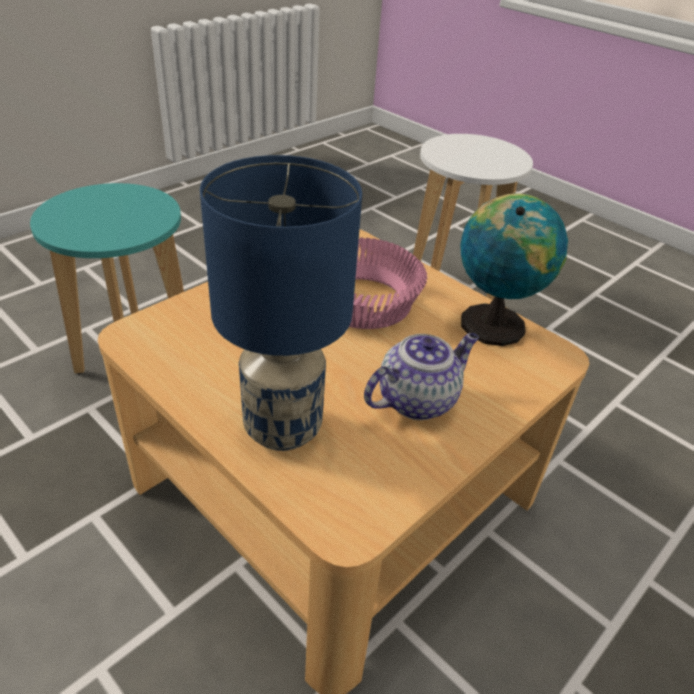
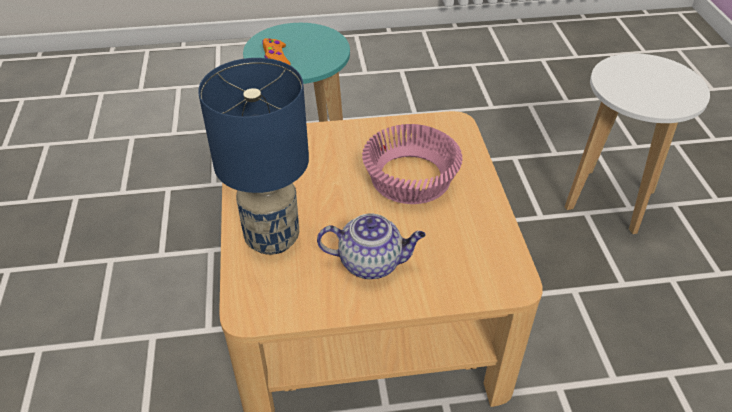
camera: 40 degrees right, 5 degrees up
(90, 229) = (276, 58): none -> orange game controller
(493, 322) = (492, 236): globe -> none

